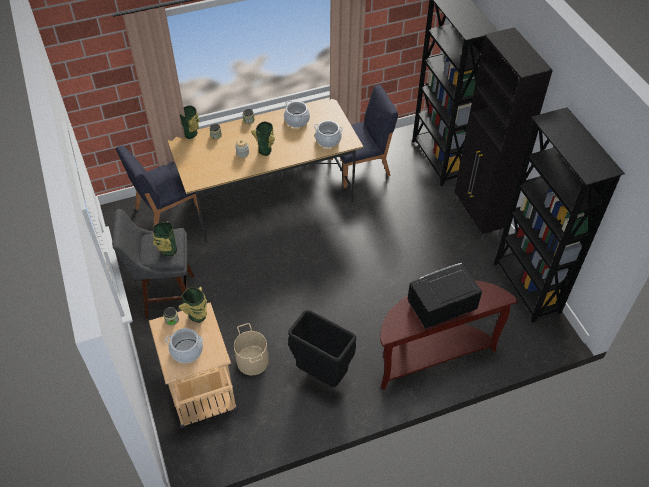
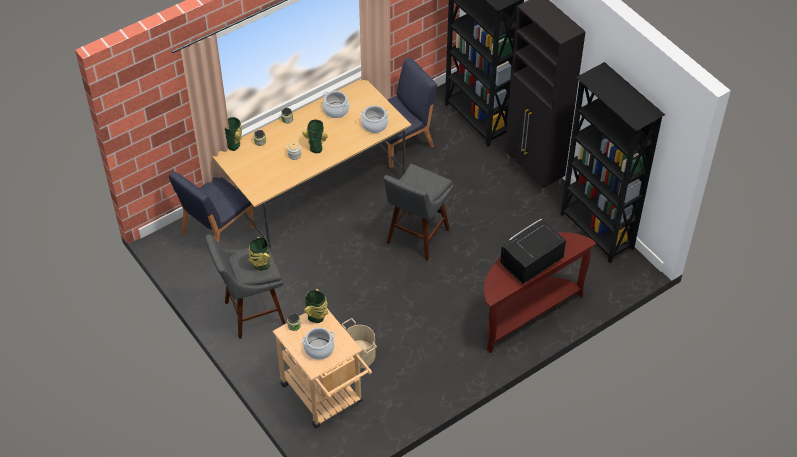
camera: 15 degrees left, 0 degrees up
(321, 375) = (429, 353): black trash can -> none
(346, 257) = (416, 238): none -> grey stool

